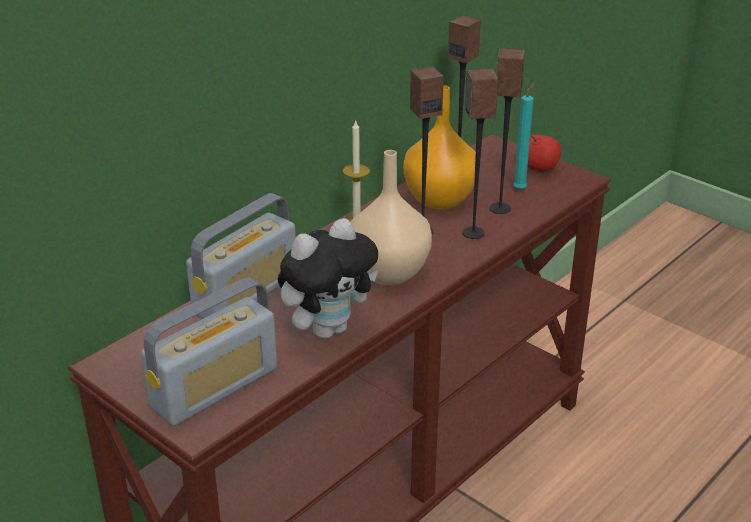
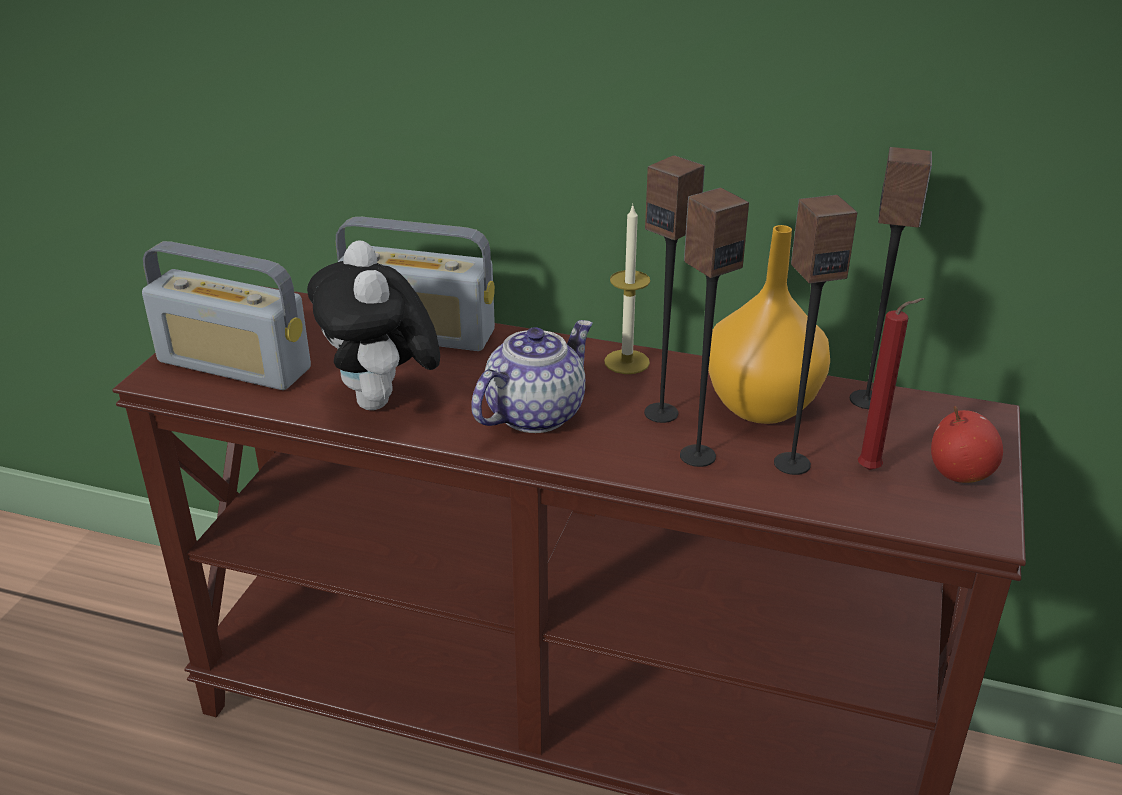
camera: 65 degrees right, 0 degrees up
(328, 328) = (383, 403): plush toy -> plush toy turned 45 degrees clockwise
(388, 273) = (534, 413): beige vase -> teapot
(521, 189) = (873, 470): turquoise candle -> red candle

